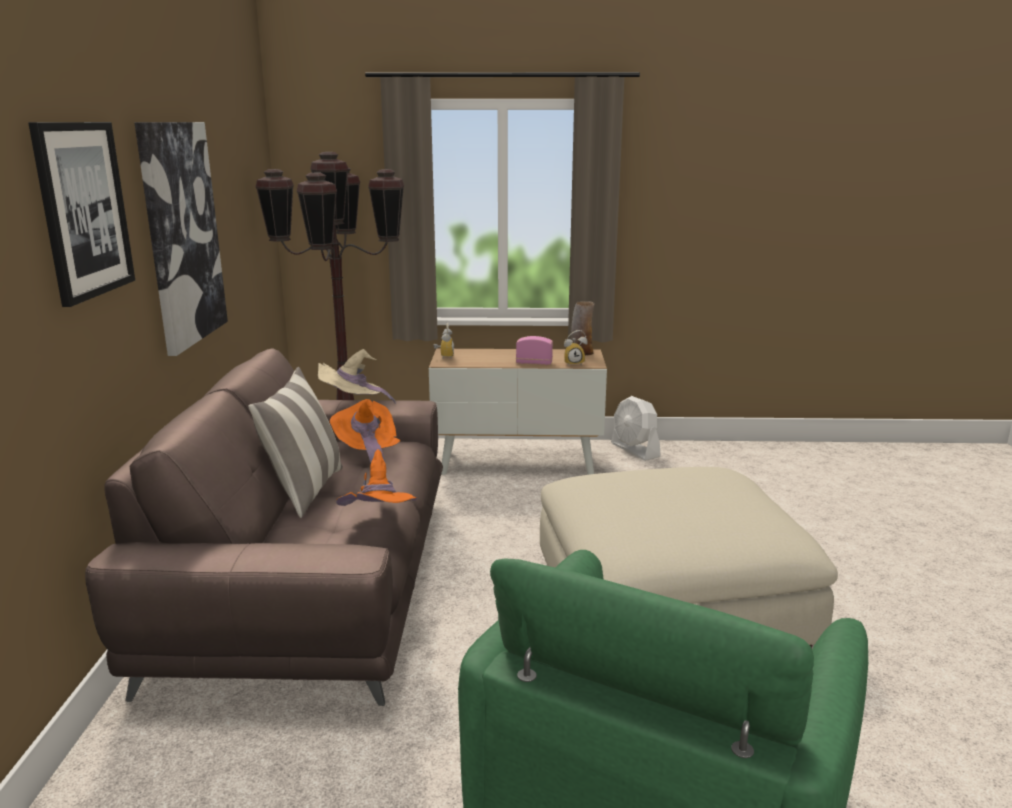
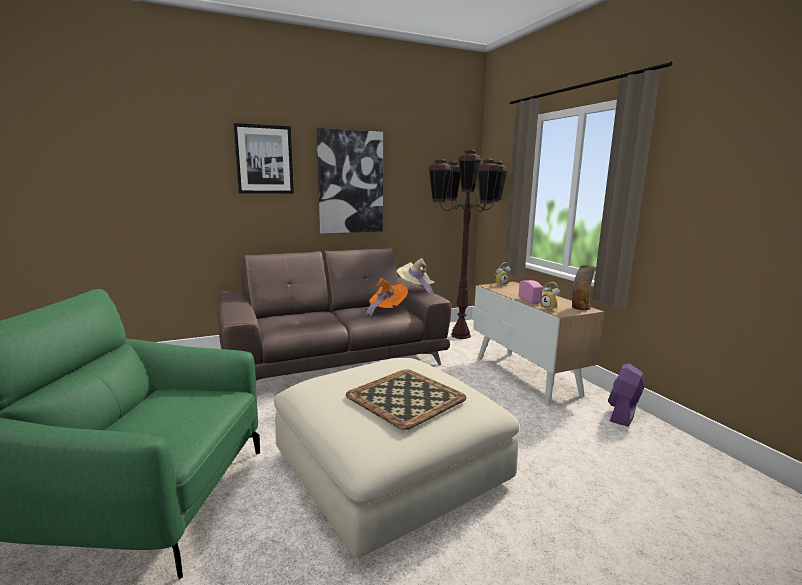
camera: 65 degrees right, 5 degrees down
(304, 490) = (331, 309): pillow -> none
(380, 525) = (304, 327): orange hat -> none
(635, 450) = (622, 413): white fan -> purple fan
(704, 498) = (405, 398): none -> tray

